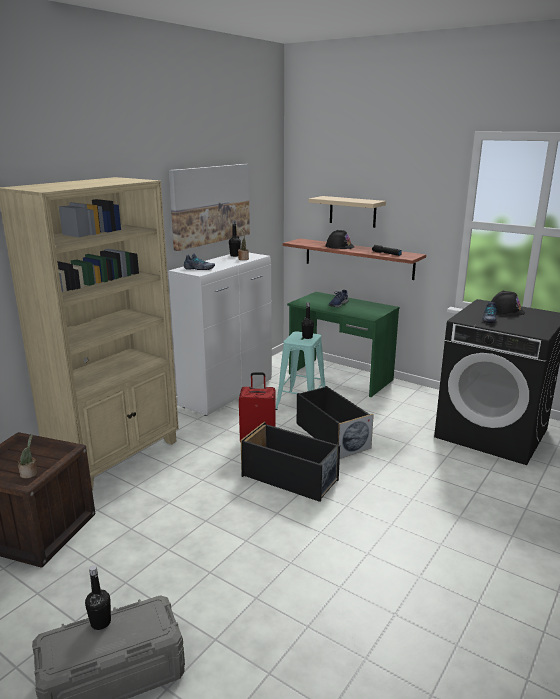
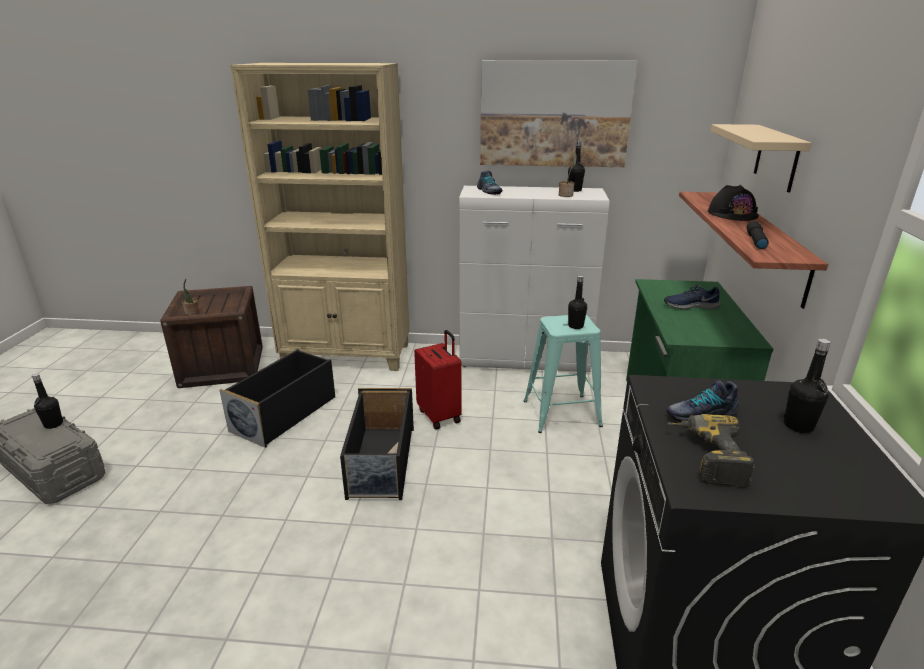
camera: 60 degrees right, 5 degrees up
(331, 435) = (504, 461): black storage box -> black storage box (285, 413)
(505, 310) = (798, 426): black hard hat -> black bottle
(519, 327) = (705, 457): none -> power drill

